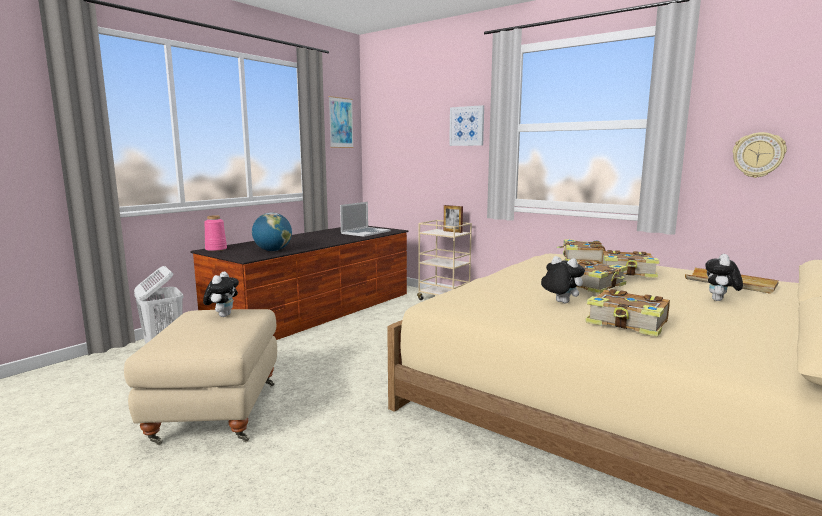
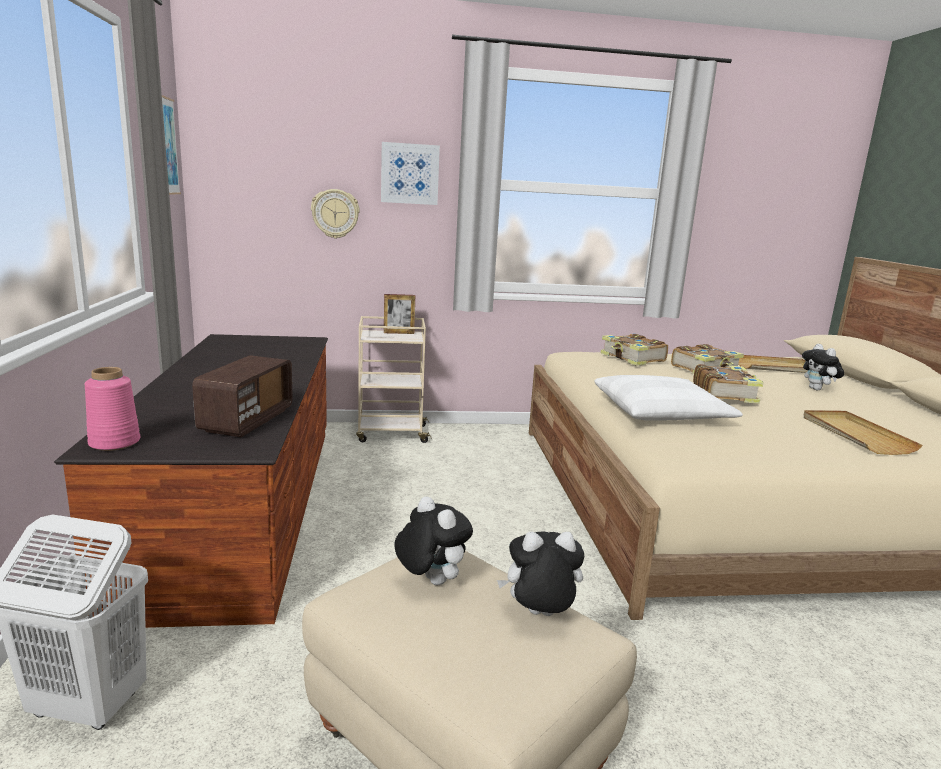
camera: 45 degrees left, 5 degrees up
(273, 251) = (247, 420): globe -> radio
(365, 232) = (278, 350): laptop -> none
(500, 285) = (661, 413): none -> white pillow
(560, 302) = (759, 423): plush toy -> plush toy (539, 616)
(628, 323) = (855, 434): book -> beige tray
(758, 155) = (745, 234): wall clock -> wall clock (335, 213)

